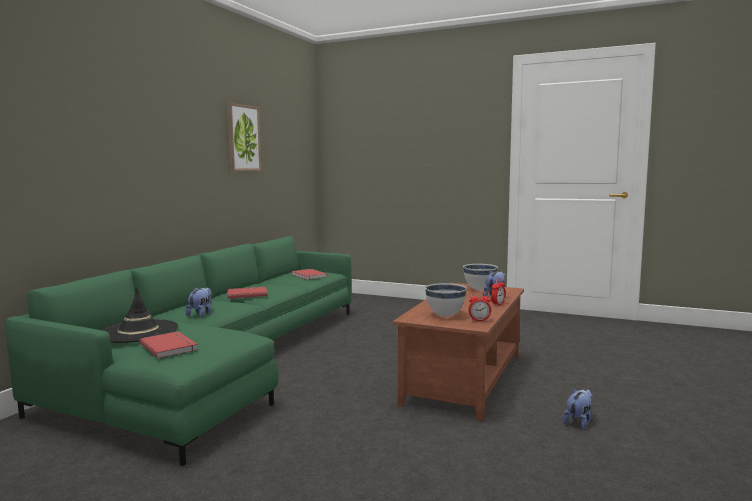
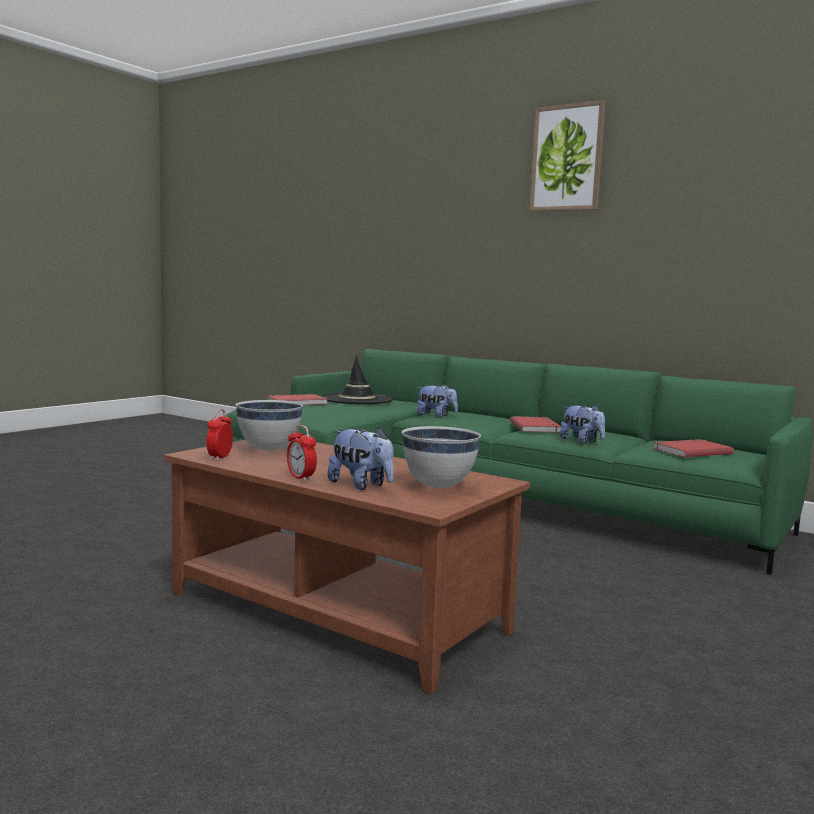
camera: 100 degrees right, 0 degrees up
(243, 138) = (730, 195): picture -> picture (567, 158)
(579, 422) = (83, 661): plush toy -> plush toy (582, 441)

